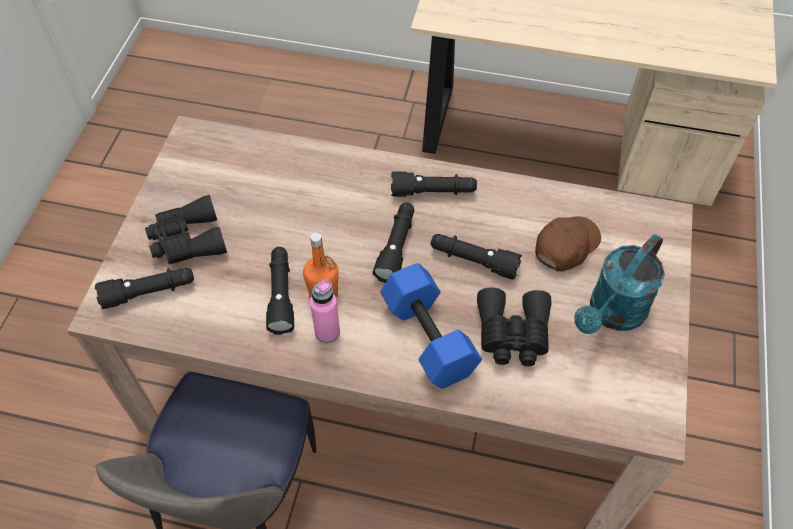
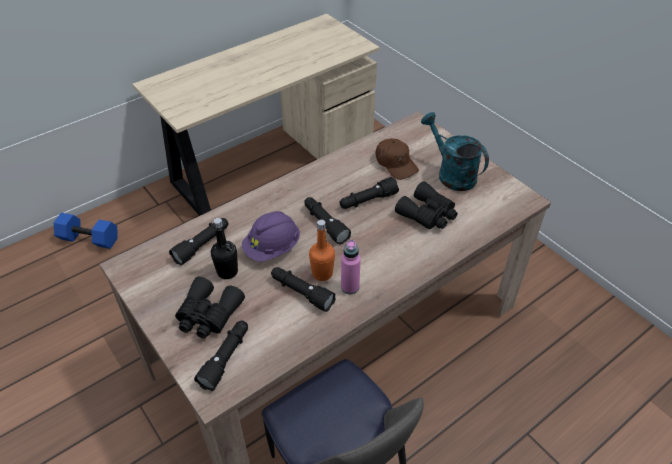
camera: 50 degrees left, 10 degrees down
(253, 214) = (227, 272): none -> black bottle
(318, 227) = (272, 248): none -> purple hard hat
(431, 337) = (398, 246): blue dumbbell -> blue dumbbell (90, 238)
(433, 192) = (305, 188): black flashlight -> black flashlight (202, 245)
(565, 246) = (396, 164): brown cap -> brown cap turned 150 degrees clockwise
(612, 314) = (451, 174): turquoise watering can -> turquoise watering can turned 150 degrees clockwise

